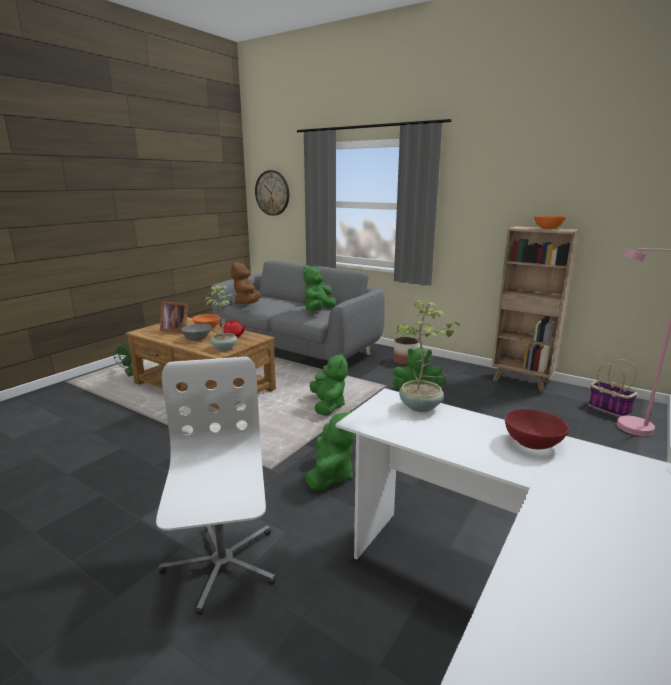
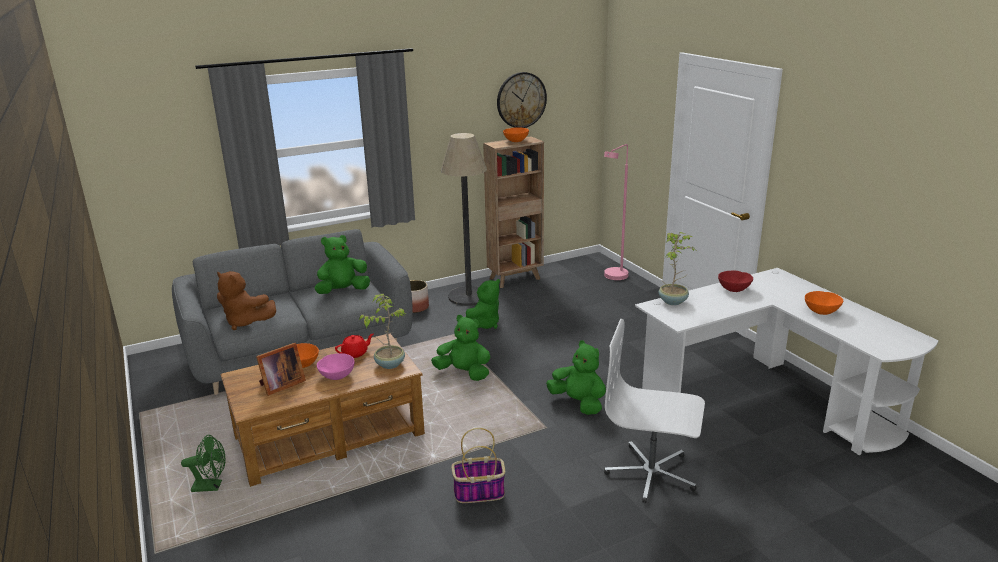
camera: 60 degrees left, 5 degrees up
(197, 339) = (337, 376): grey bowl -> pink bowl
(272, 193) = (142, 157): wall clock -> wall clock (521, 100)
(318, 311) = (343, 291): green plush toy -> green plush toy turned 90 degrees clockwise
(455, 373) = (469, 296): none -> floor lamp
(582, 553) = (821, 311): none -> orange bowl
(608, 408) = (585, 270): basket -> basket (478, 493)

